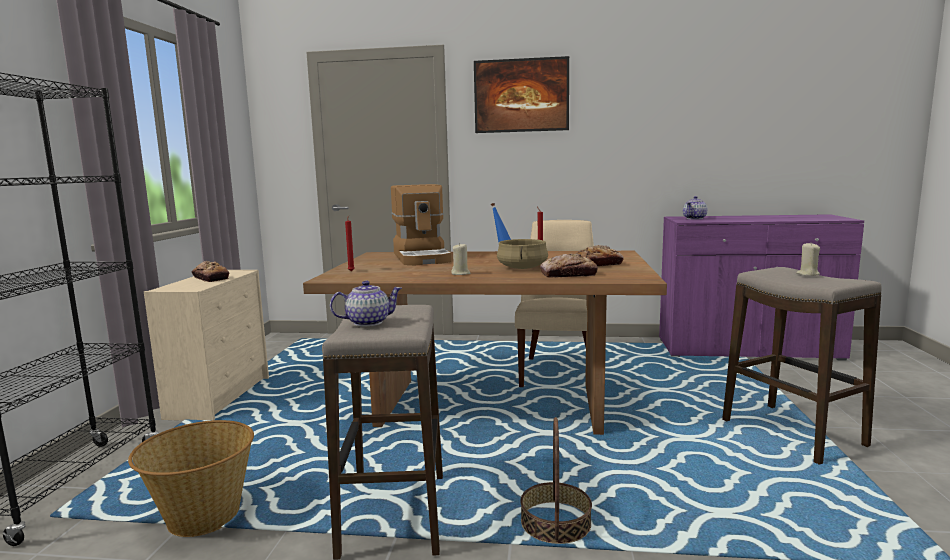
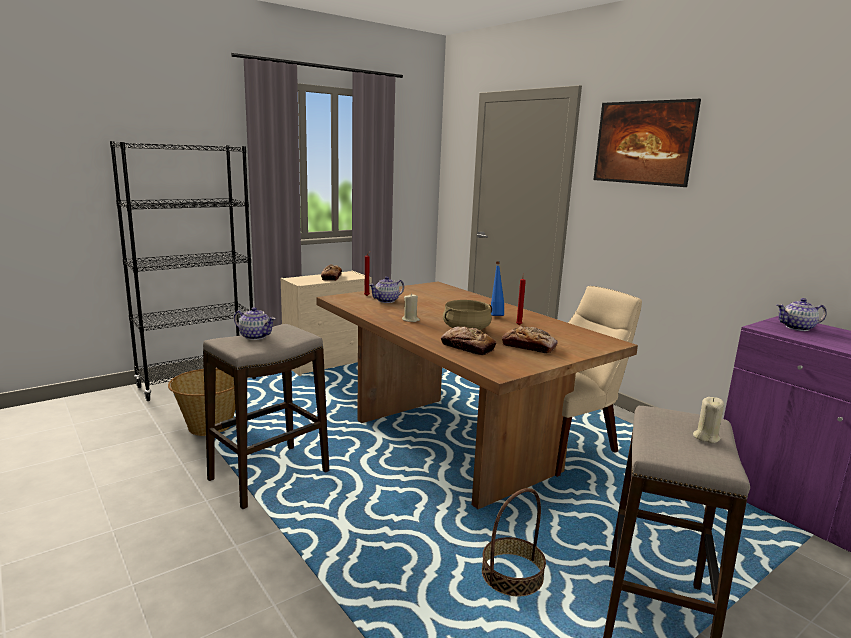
camera: 45 degrees right, 5 degrees up
(384, 269) = (387, 300): none -> teapot
(422, 258) = (446, 297): coffee machine -> none
(555, 523) = (322, 537): basket -> basket (512, 575)

